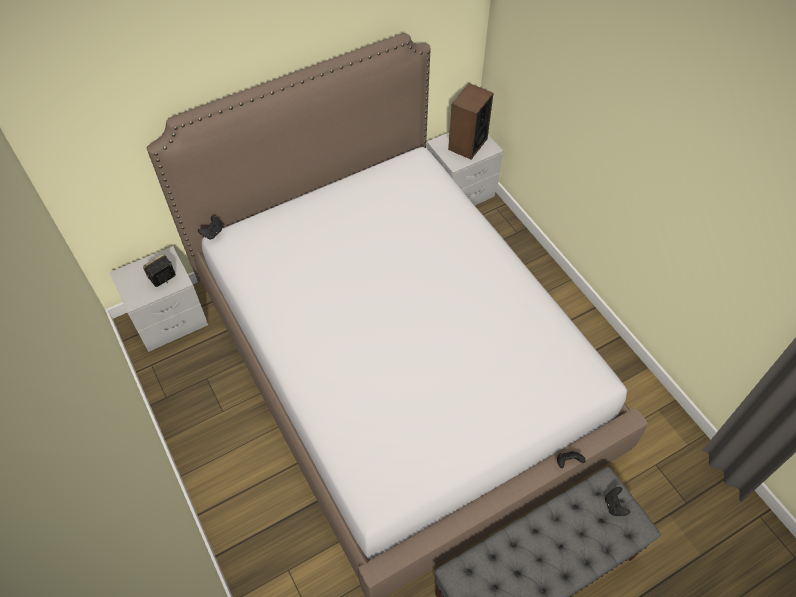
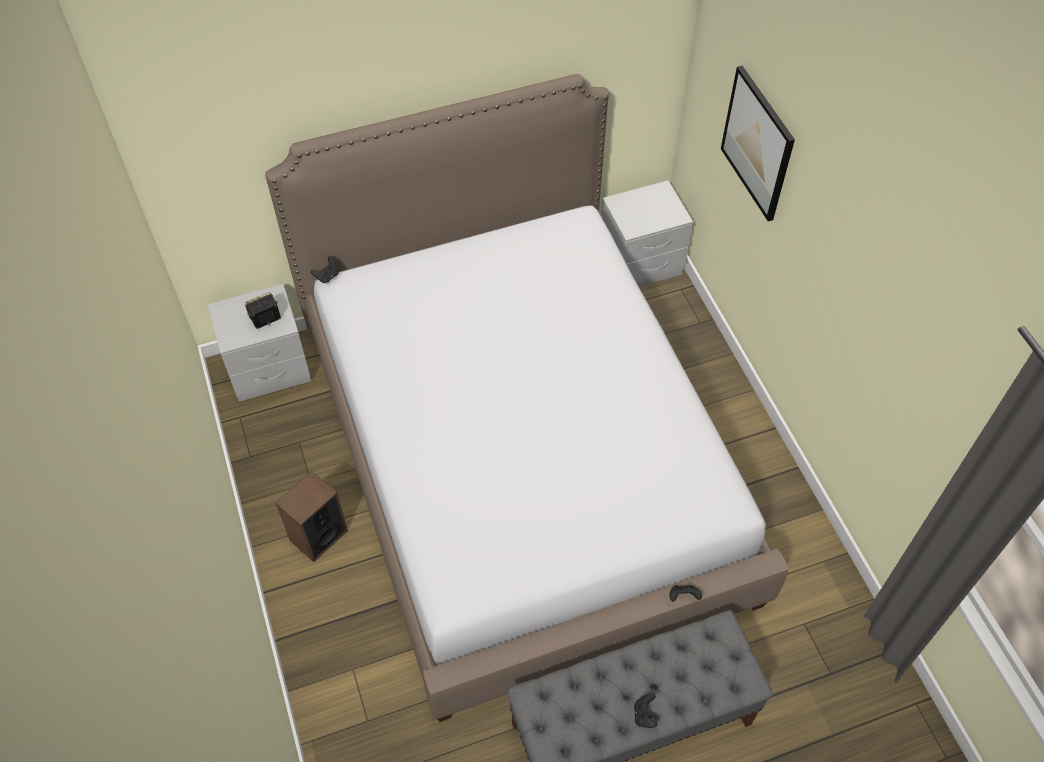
camera: 10 degrees right, 0 degrees up
(467, 144) = (651, 207): speaker -> speaker (318, 535)
(565, 72) = (757, 143): none -> picture
(614, 505) = (726, 653): black game controller -> black game controller (644, 715)

